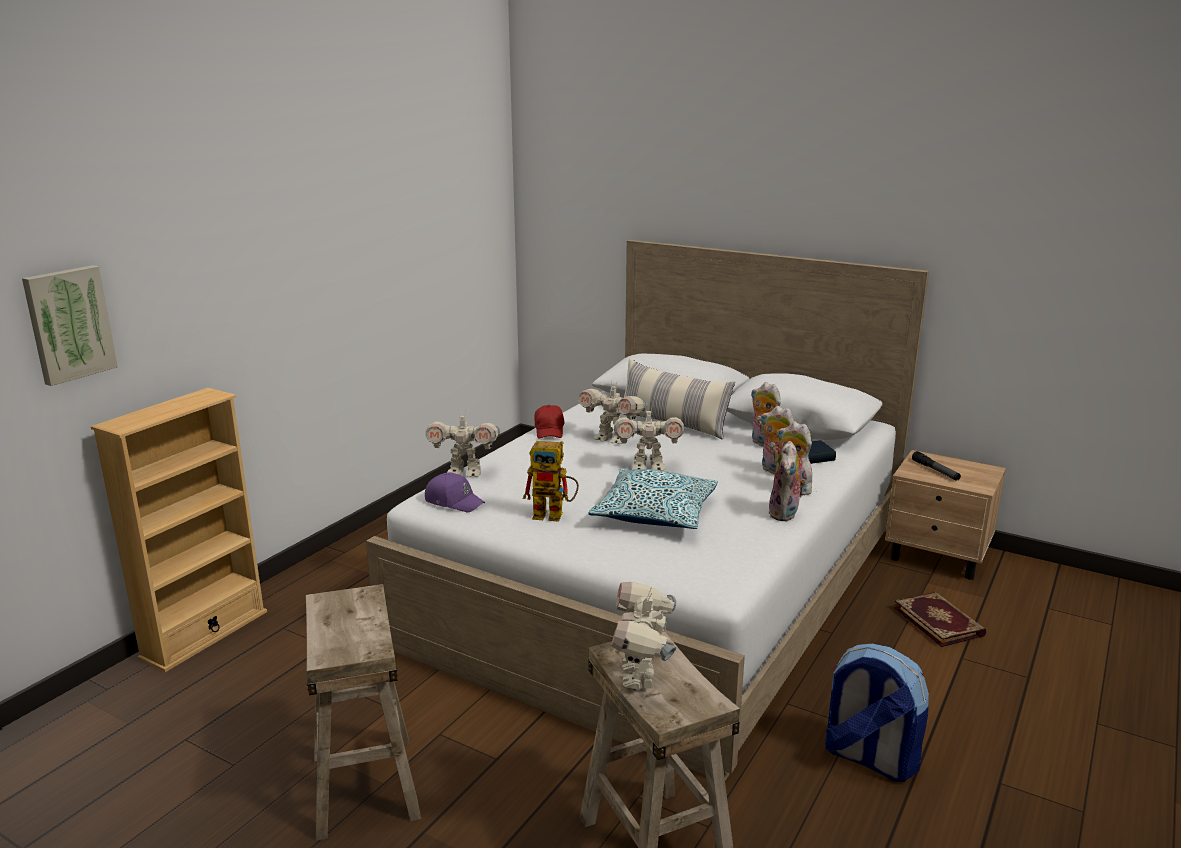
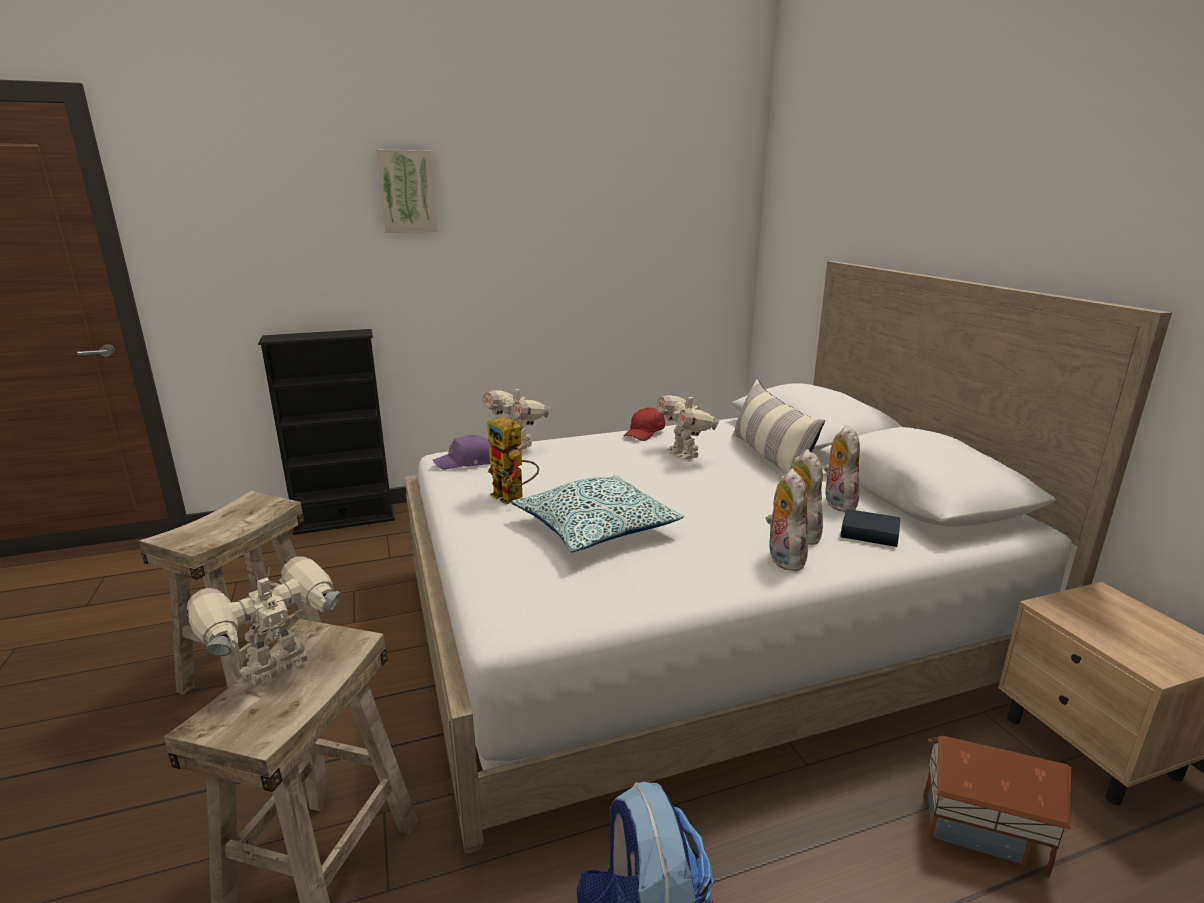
camera: 40 degrees right, 0 degrees up
(69, 324) = (254, 255): picture -> picture (407, 191)
(205, 634) = (345, 520): beige bookcase -> black bookcase
(454, 501) = (468, 462): purple cap -> purple cap turned 90 degrees clockwise
(648, 467) = (670, 487): toy robot -> none
(785, 514) = (725, 581): plush toy -> none
(935, 471) = (1101, 619): flashlight -> none
(939, 621) = (982, 833): book -> toy house

